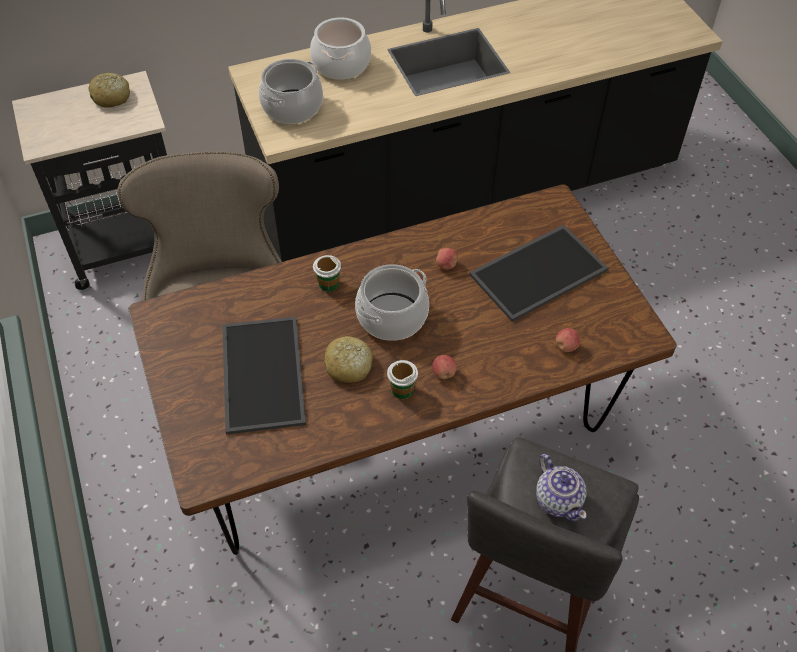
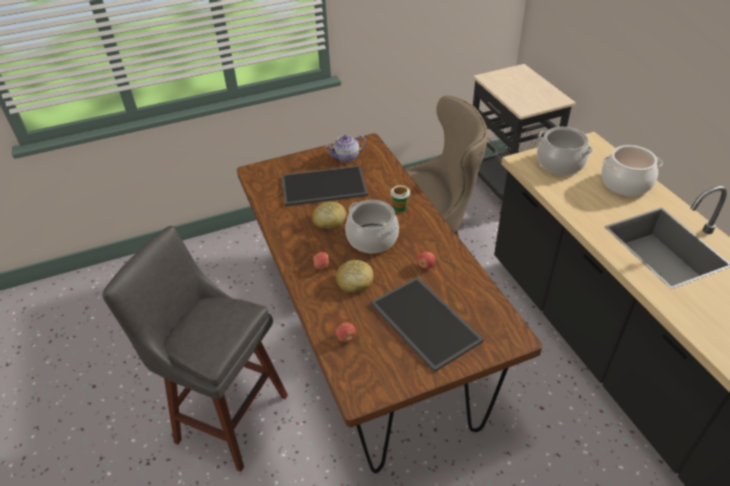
camera: 90 degrees right, 10 degrees down
(111, 97) = (541, 94): bread -> bread (354, 282)
(402, 389) = (308, 246): cup -> none
(558, 499) = (206, 324): teapot -> teapot (347, 157)

